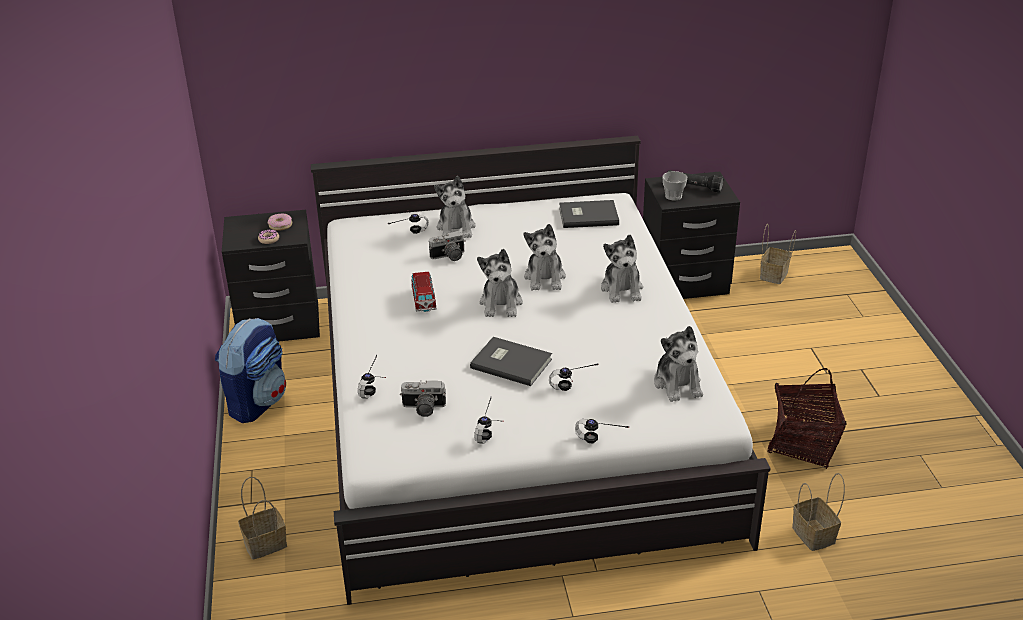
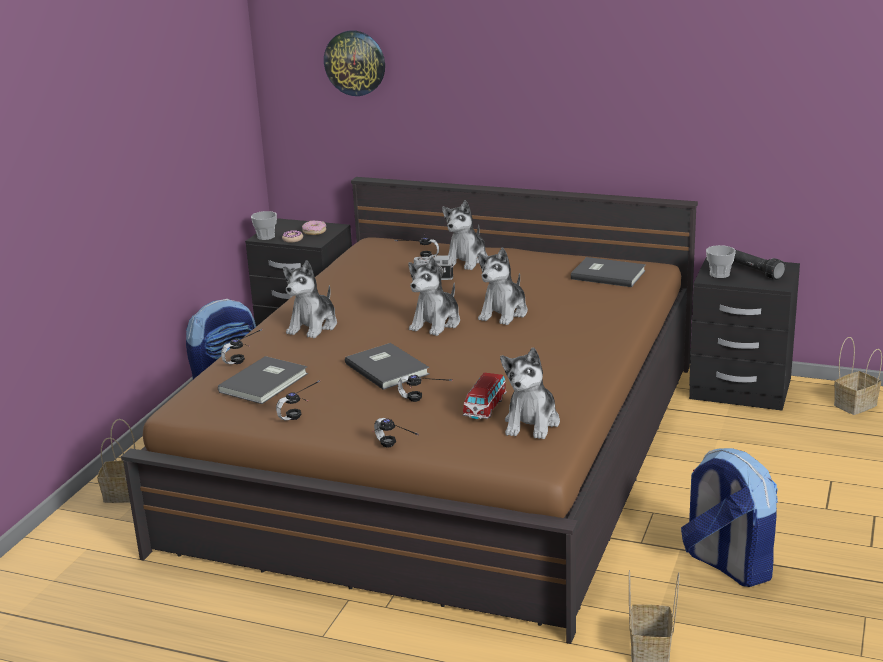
camera: 30 degrees right, 10 degrees down
(238, 242) = (266, 237): none -> cup
(302, 56) = (355, 63): none -> wall clock
(423, 409) = (266, 382): camera -> grey book
(424, 300) = (369, 307): toy car -> toy car (485, 408)
(513, 407) = (448, 451): white bed -> brown bed
(622, 289) = (570, 337): plush toy -> plush toy (313, 326)
(803, 443) = (727, 565): basket -> backpack

